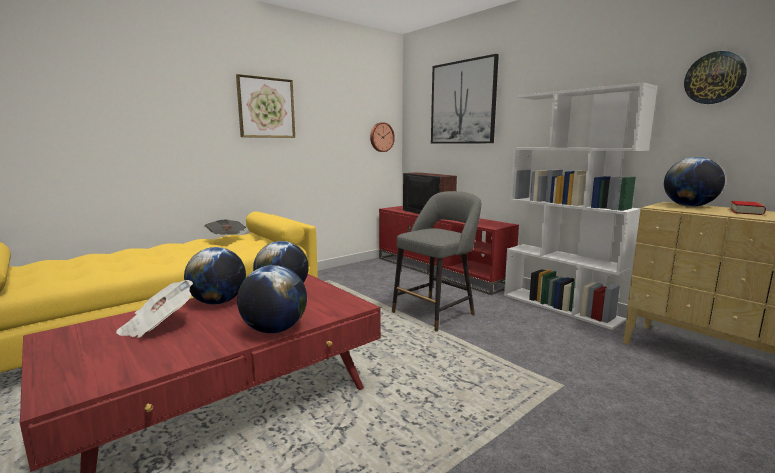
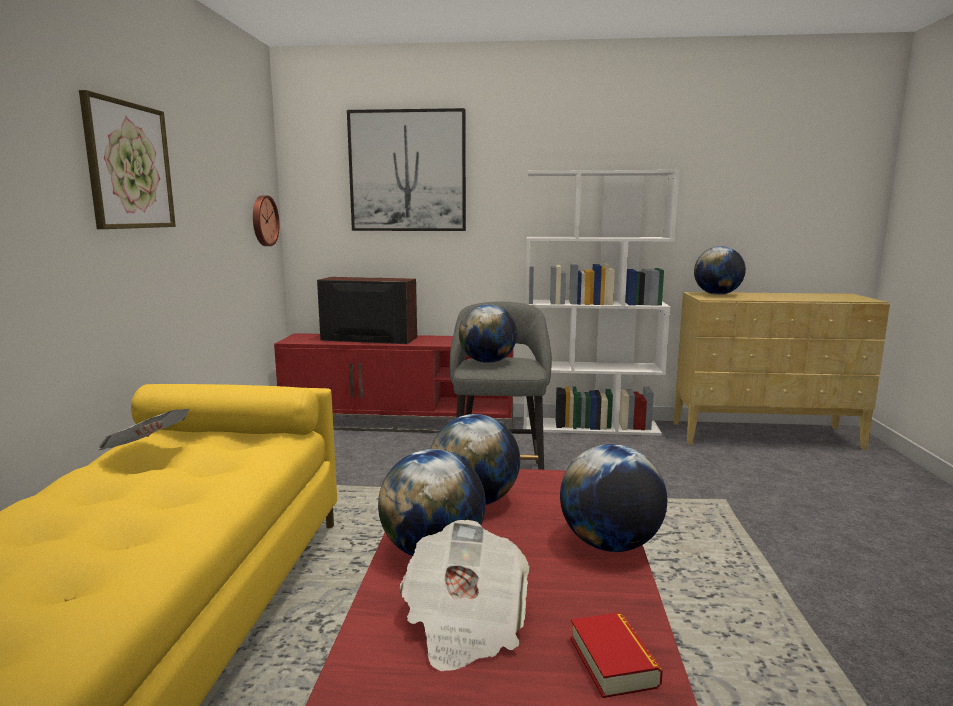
camera: 45 degrees left, 0 degrees up
(428, 230) = (487, 362): none -> globe
(714, 78) = (715, 169): wall clock -> none
(746, 212) = (763, 295): book -> book (613, 662)

